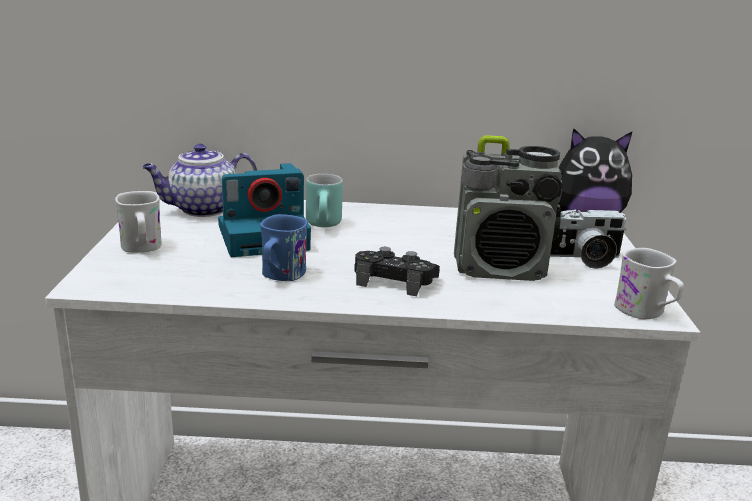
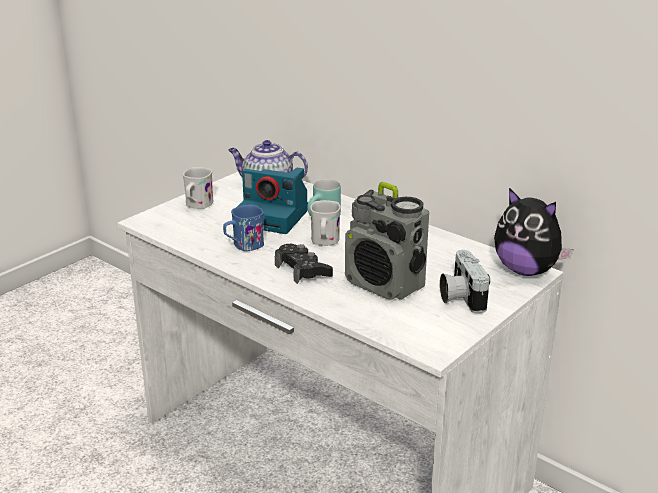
camera: 40 degrees right, 5 degrees up
(582, 259) = (460, 296): camera -> camera turned 45 degrees clockwise
(645, 312) = (426, 346): white mug -> white mug (324, 242)

